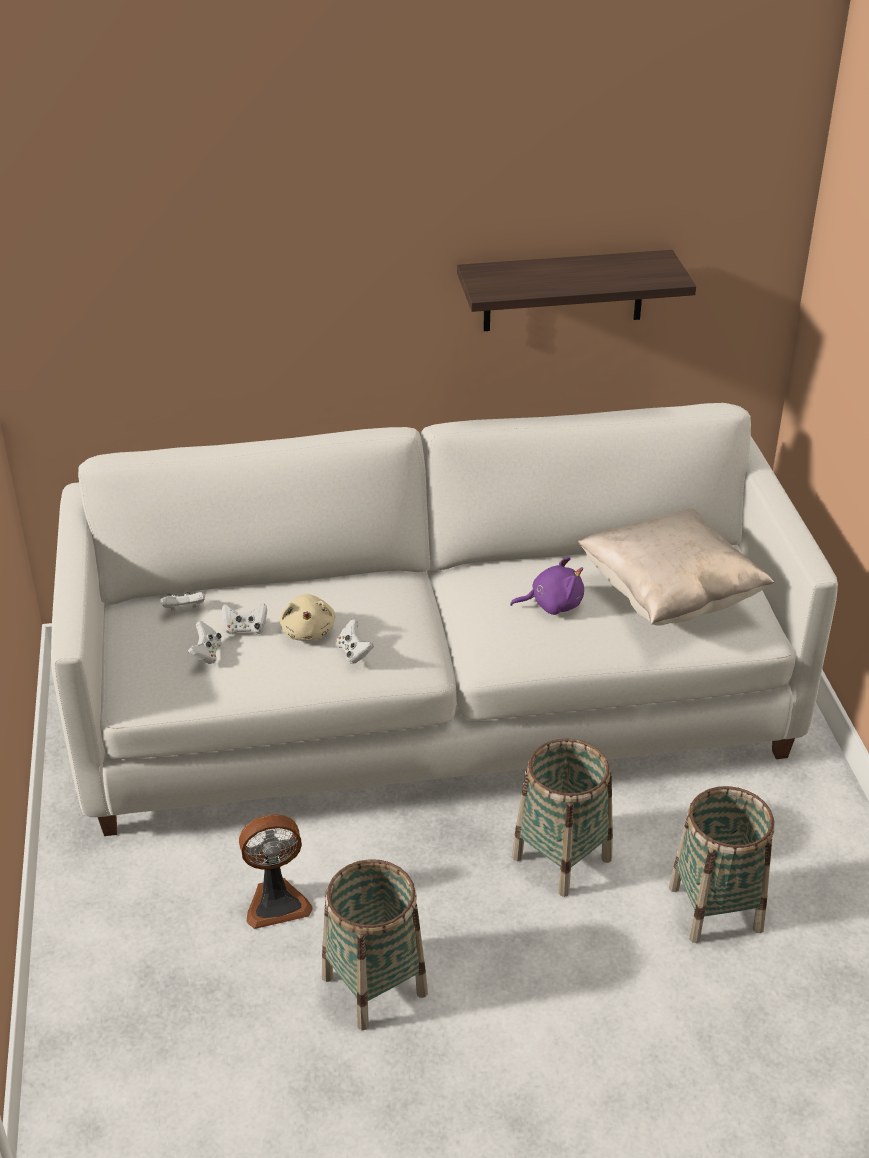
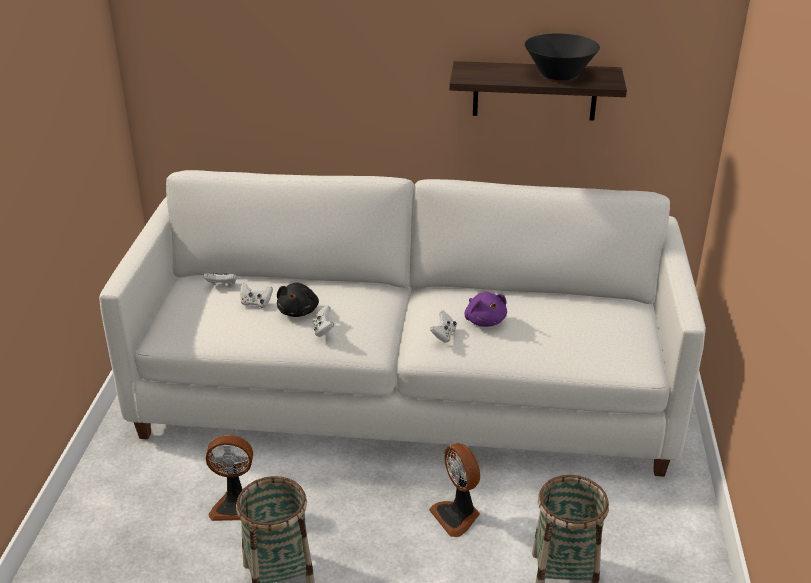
camera: 15 degrees right, 5 degrees down
(206, 654) = (222, 315): white game controller -> white game controller (443, 335)
(308, 631) = (299, 311): beige plush toy -> black plush toy
(552, 604) = (484, 320): purple plush toy -> purple plush toy turned 60 degrees clockwise
(562, 858) = (457, 516): basket -> fan
(603, 273) = (559, 75): none -> black bowl
(669, 596) = (579, 329): beige pillow -> none

